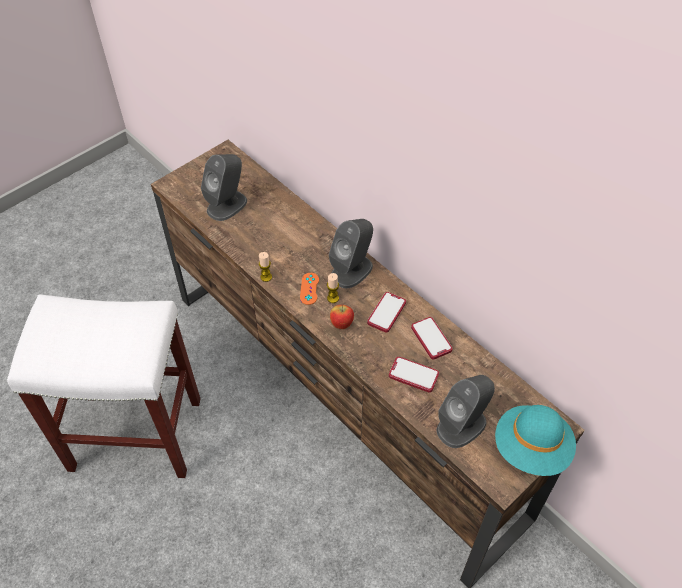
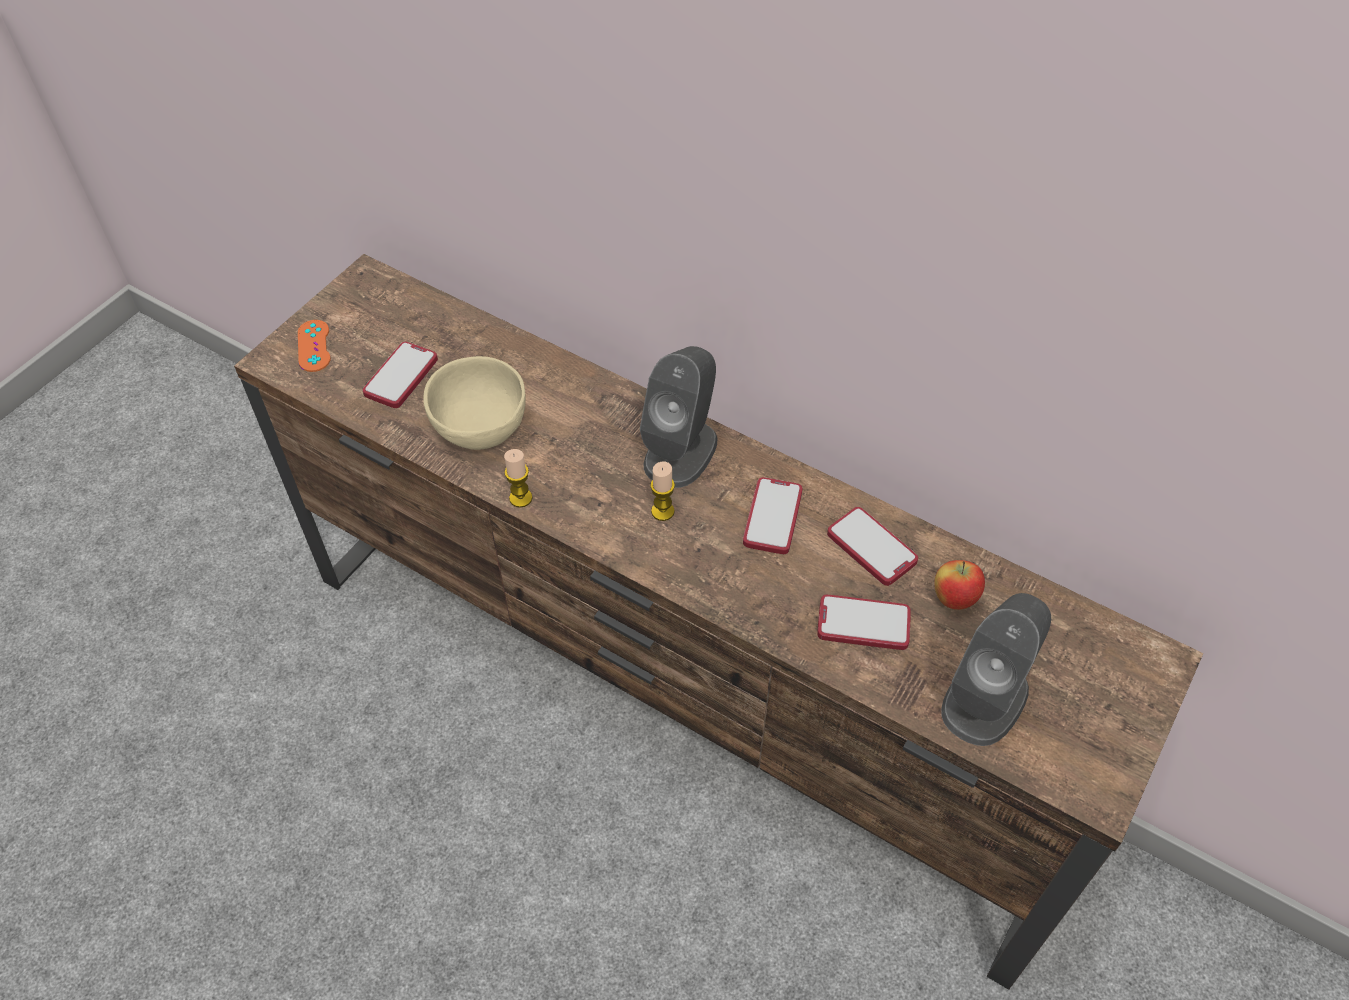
camera: 15 degrees left, 0 degrees up
(138, 433) = (306, 856): white stool -> none
(227, 205) = (401, 376): grey speaker -> phone
(257, 239) = (479, 430): none -> beige bowl
(309, 288) = (612, 503): orange game controller -> orange game controller (314, 346)
(341, 324) = (696, 557): apple -> apple (954, 599)
(531, 449) = (1125, 712): turquoise hat -> none

